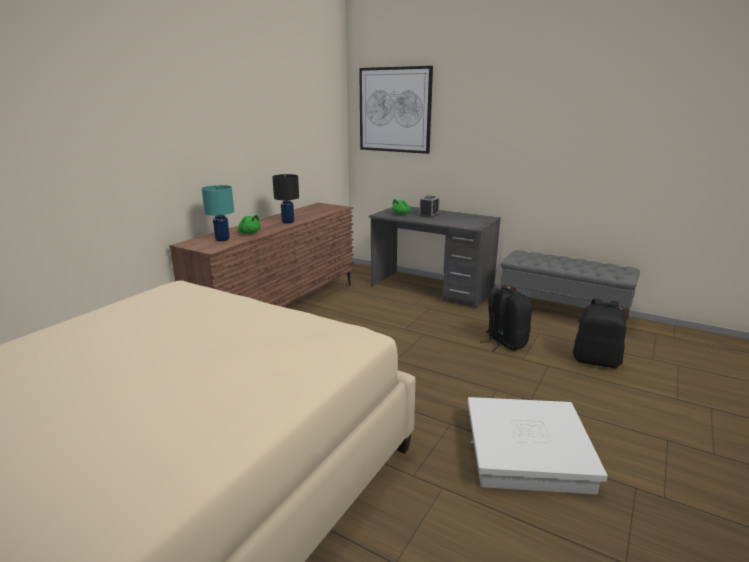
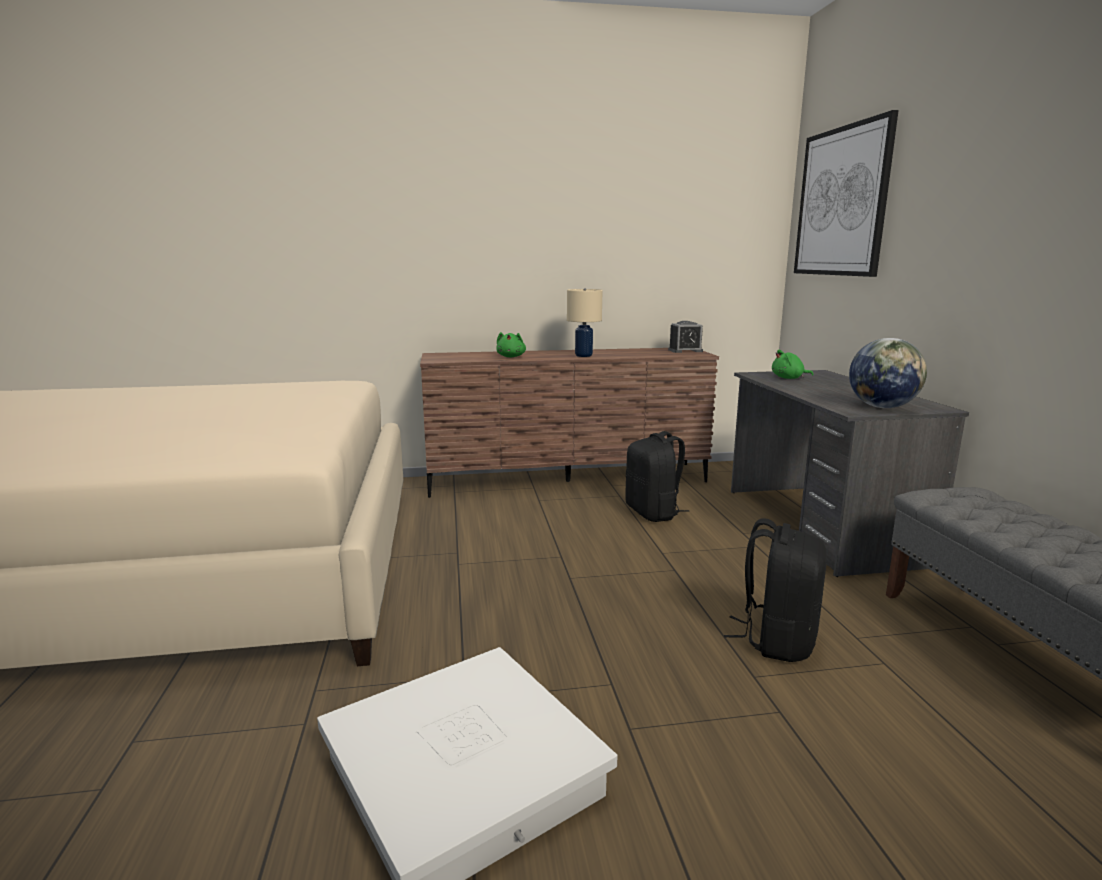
camera: 50 degrees right, 5 degrees down
(223, 240) = (471, 357): turquoise table lamp -> none
(288, 222) = (584, 356): black table lamp -> beige table lamp
(429, 215) = (830, 386): alarm clock -> alarm clock (685, 351)
(475, 222) = (882, 407): none -> globe
(596, 361) = (914, 770): black backpack -> black backpack (653, 513)

